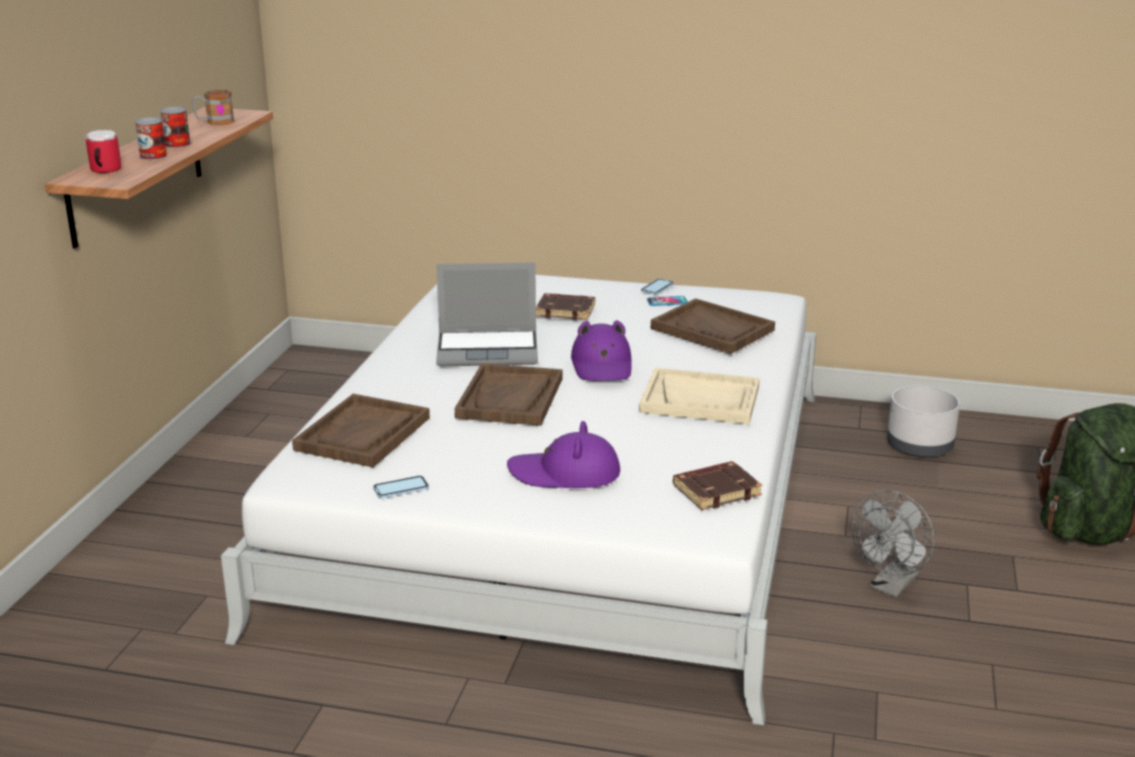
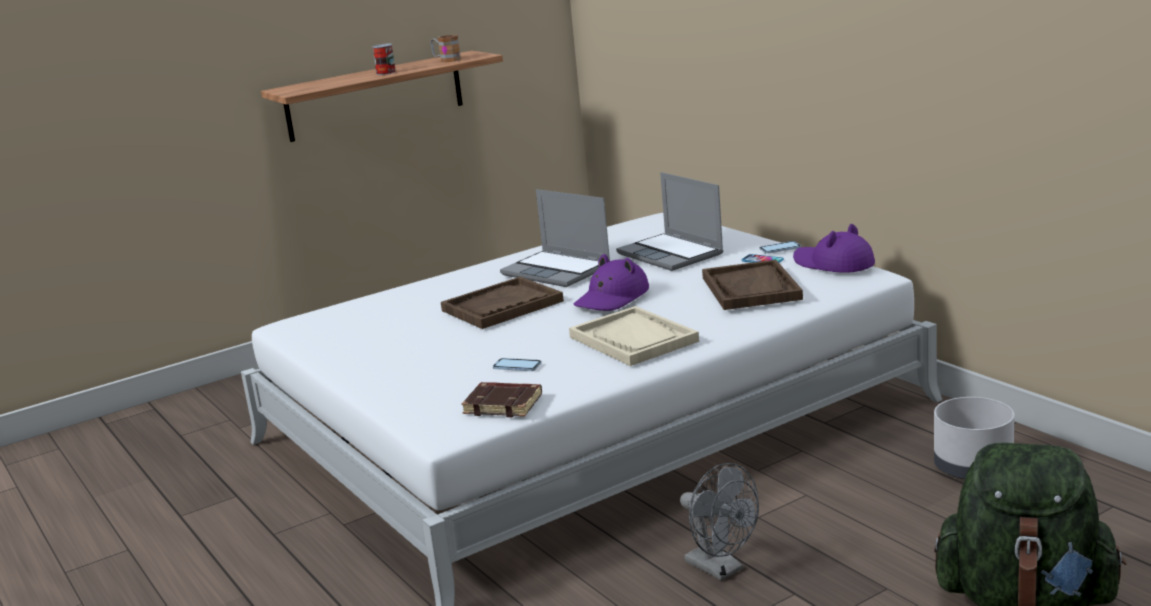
camera: 45 degrees right, 5 degrees down
(103, 170) = (305, 85): mug -> none
(153, 156) = (353, 79): can -> none
(363, 434) = (375, 308): brown tray -> none
(401, 489) = (328, 347): phone -> phone (517, 366)
(565, 473) = (435, 365): purple hat -> purple hat (833, 264)
(566, 311) = (672, 254): brown book -> laptop
(890, 587) = (721, 569): grey fan -> grey fan turned 120 degrees counterclockwise

